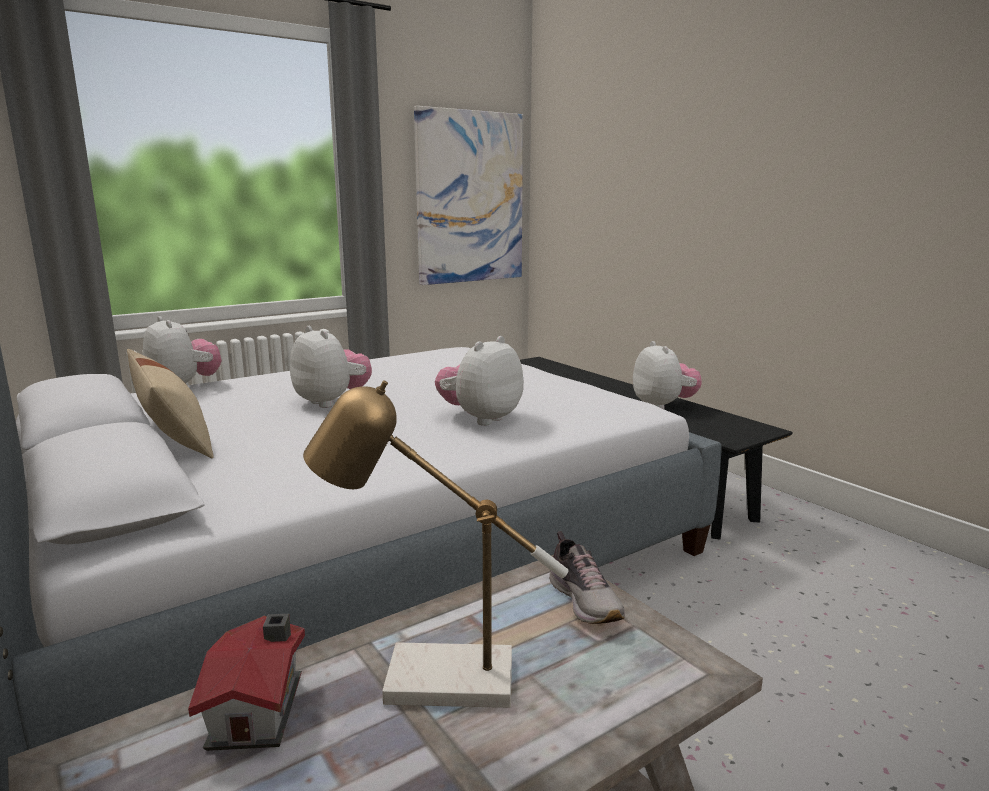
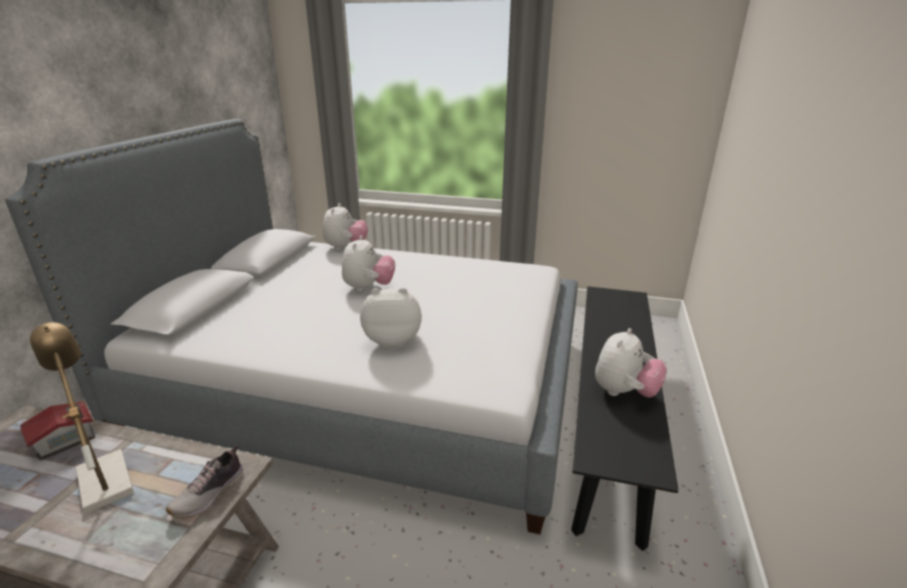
camera: 50 degrees right, 10 degrees up
(172, 435) = (275, 280): beige pillow -> none
(470, 198) = (642, 131): picture -> none

